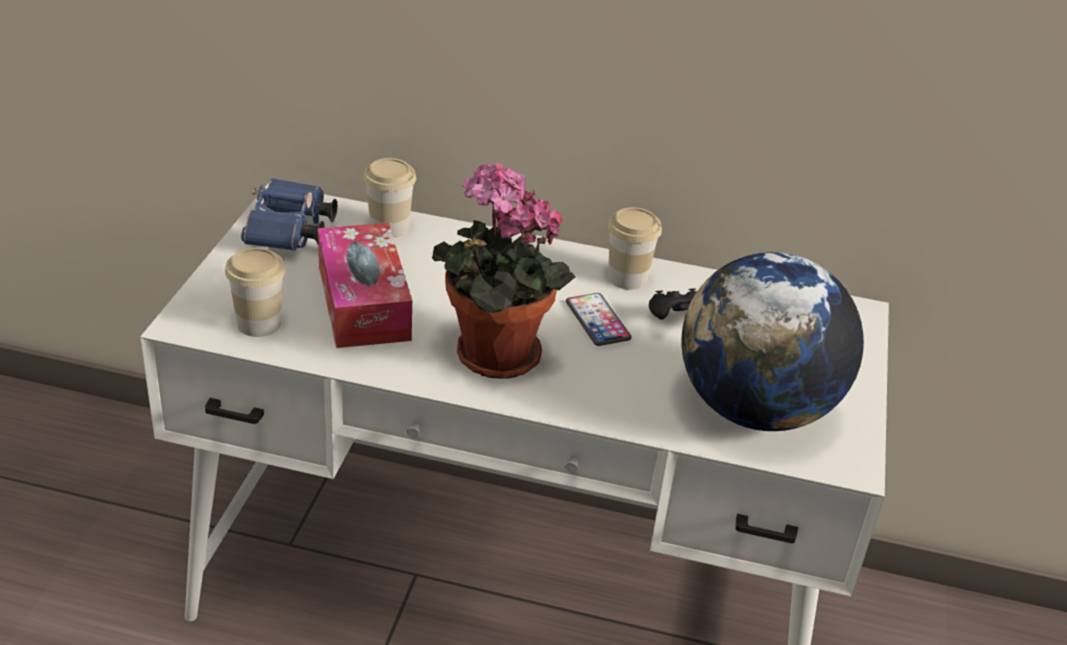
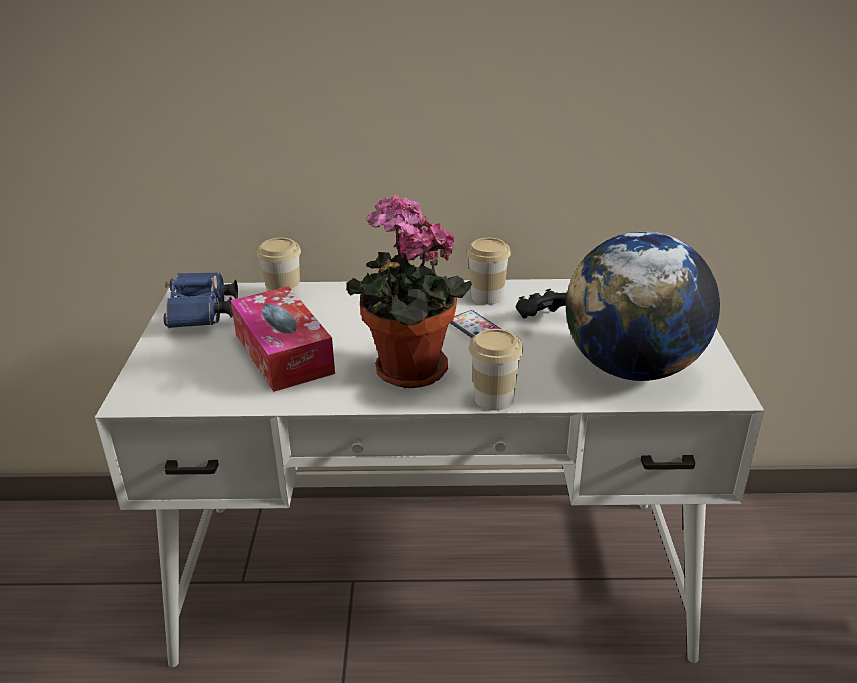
camera: 10 degrees left, 5 degrees down
(259, 324) = (199, 386): cup -> cup (494, 399)

